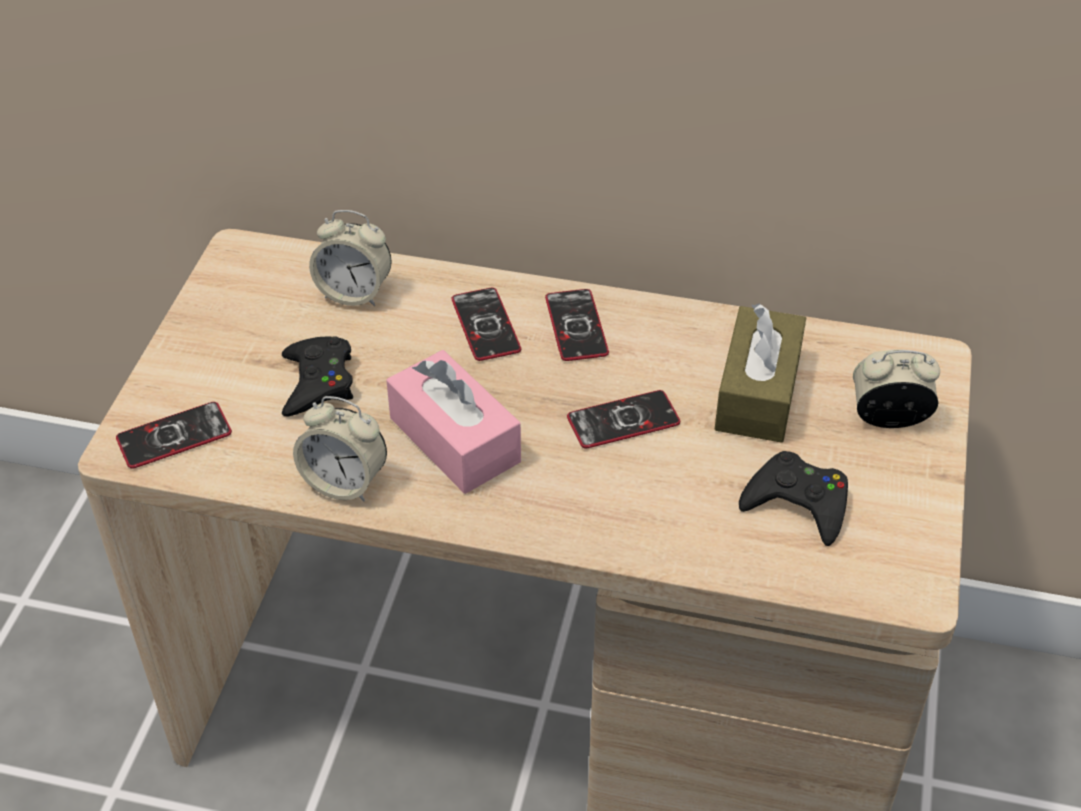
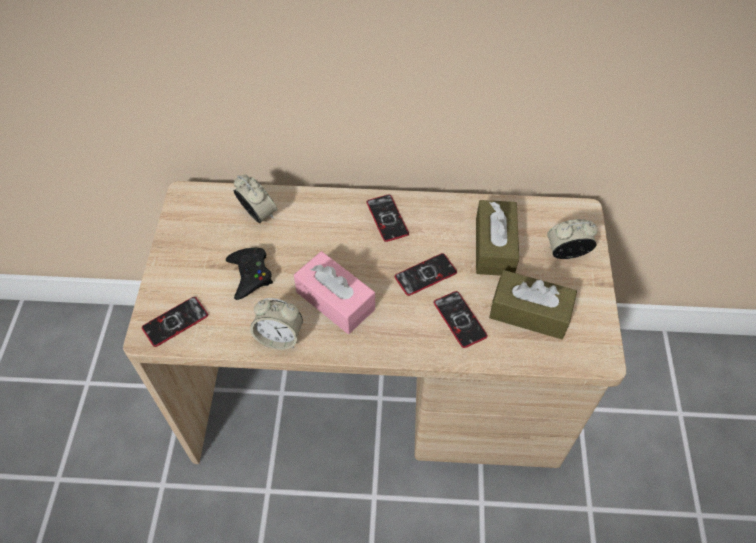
camera: 10 degrees left, 10 degrees up
(354, 293) = (258, 214): alarm clock -> alarm clock turned 135 degrees counterclockwise
(485, 325) = (337, 225): phone -> phone (459, 319)
(797, 504) = (529, 313): black game controller -> brown tissue box

